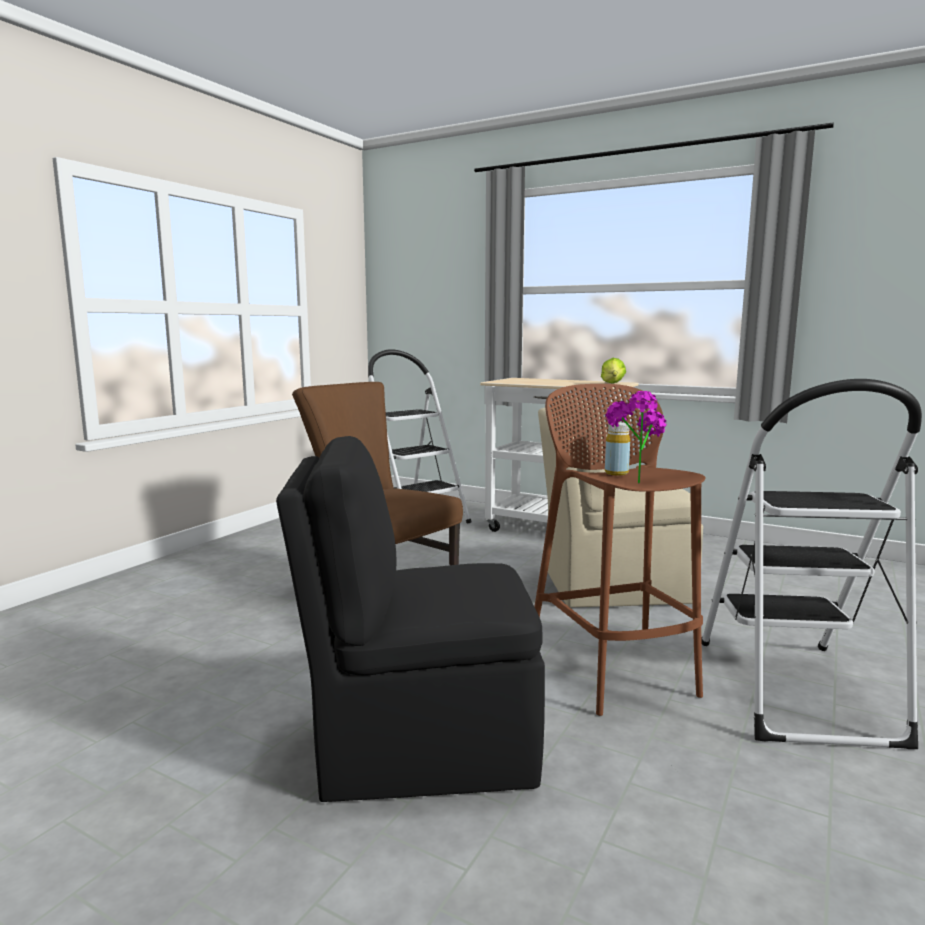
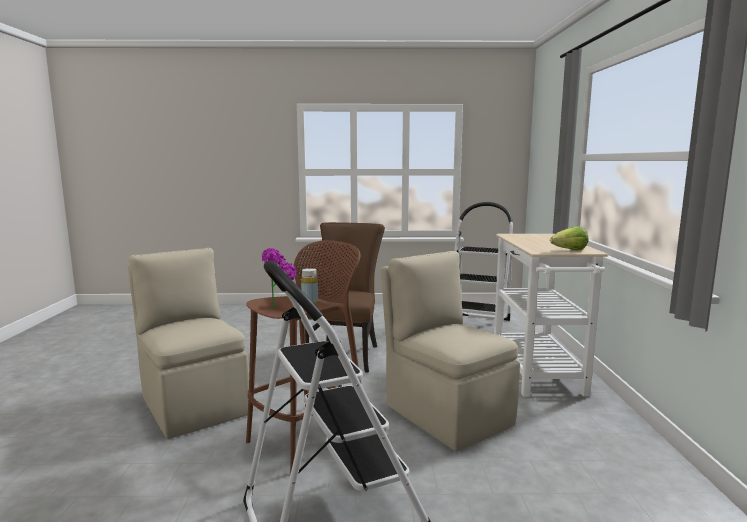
camera: 60 degrees right, 0 degrees up
(420, 745) = (194, 404): black chair -> beige chair

